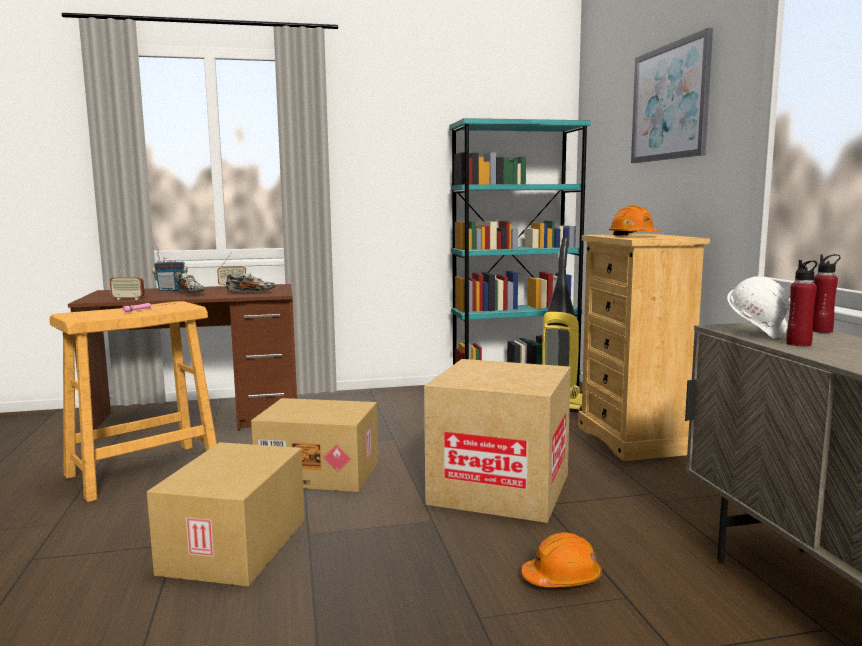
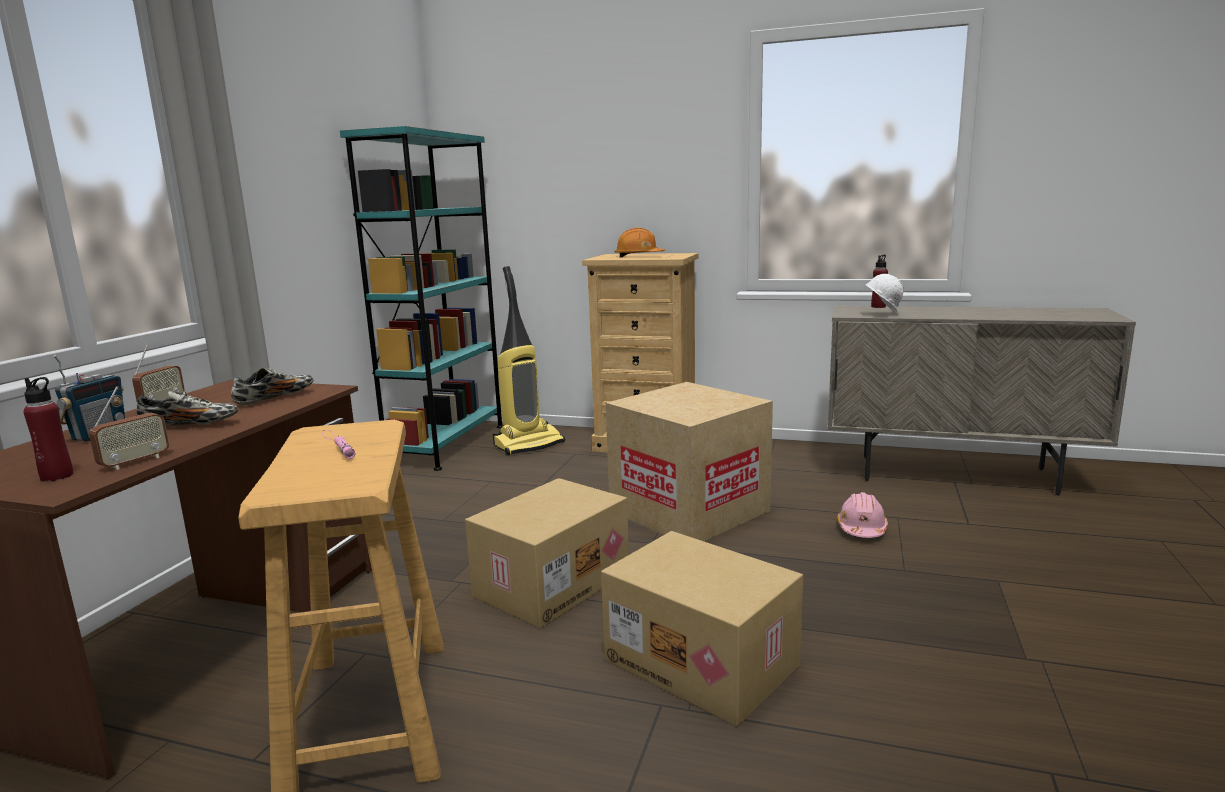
camera: 60 degrees left, 5 degrees up
(562, 578) = (861, 529): orange hard hat -> pink hard hat
(669, 102) = (617, 129): picture -> none
(798, 344) = (917, 314): red bottle -> red bottle (57, 476)

